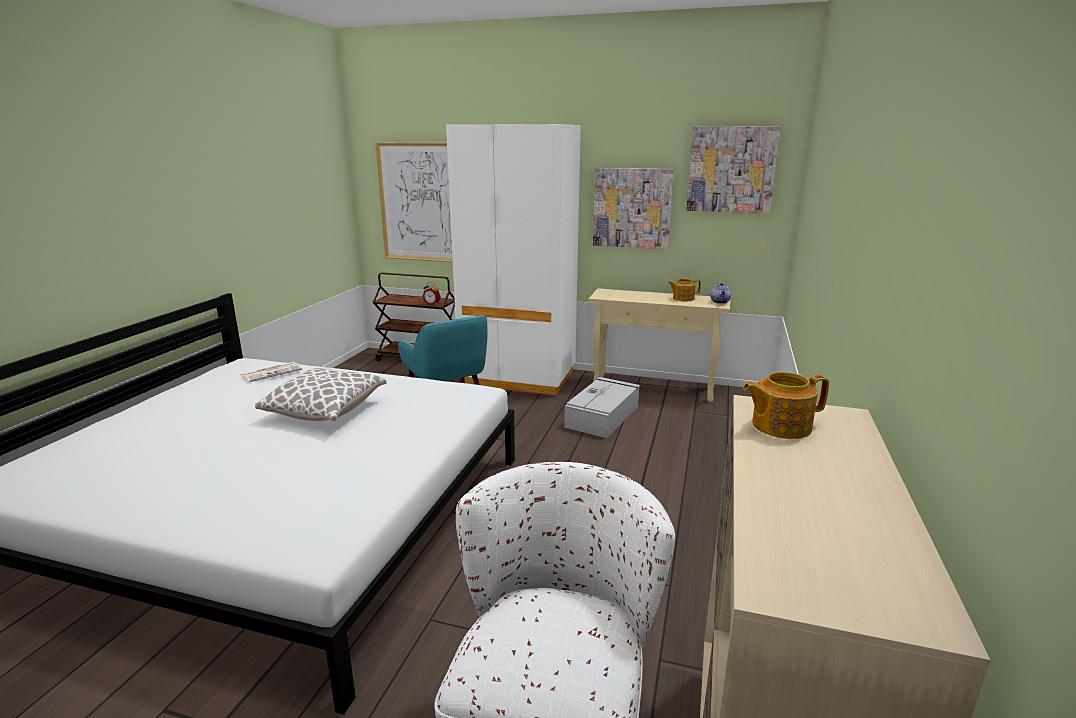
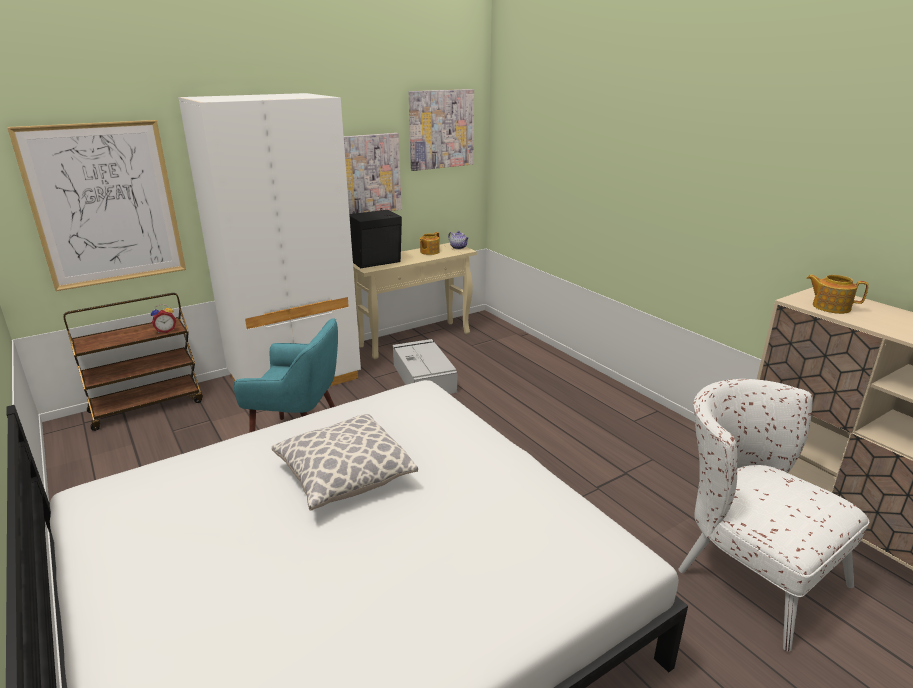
camera: 50 degrees left, 5 degrees up
(272, 372) = (174, 480): newspaper -> none
(619, 294) = (377, 262): none -> black speaker
(779, 426) = (830, 307): teapot -> teapot turned 90 degrees clockwise

